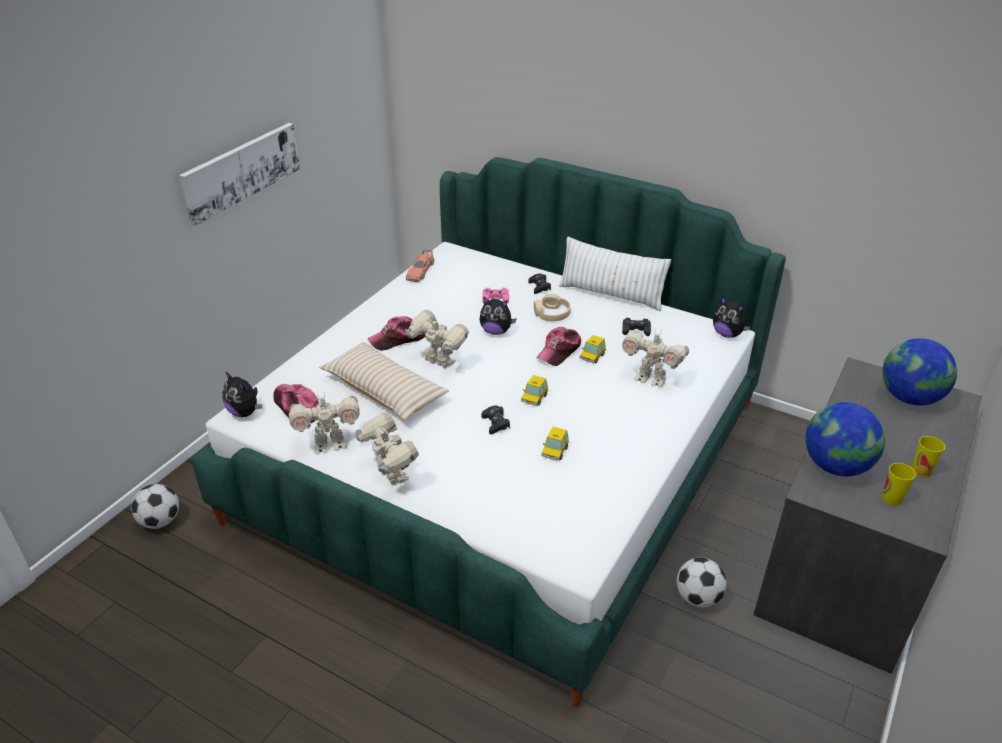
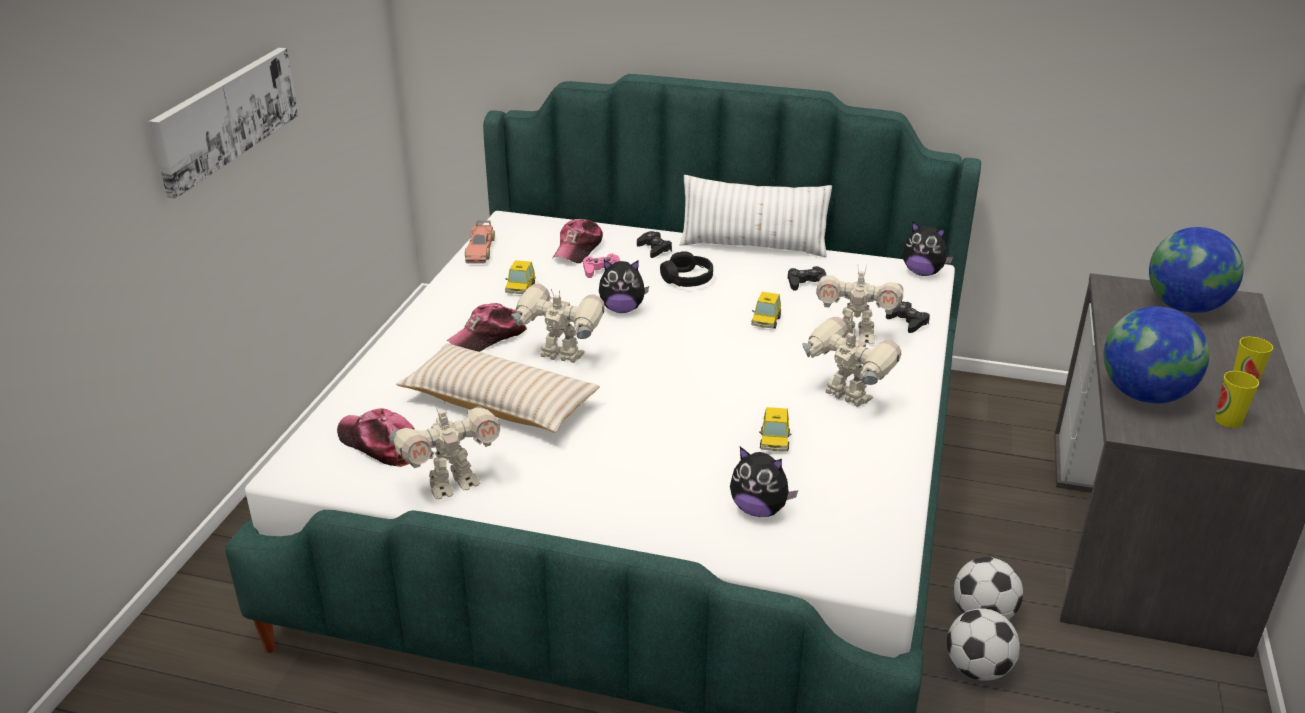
camera: 15 degrees left, 5 degrees down
(161, 521) = (168, 665): football -> football (978, 668)
(245, 412) = (302, 463): plush toy -> plush toy (759, 509)
(390, 475) = (561, 509): toy robot -> toy robot (846, 398)
(495, 423) = (677, 420): black game controller -> black game controller (907, 321)
(534, 398) = (714, 382): toy car -> toy car (520, 288)
(551, 314) = (687, 279): beige headphones -> black headphones
(559, 351) = (719, 321): cap -> cap (578, 249)

